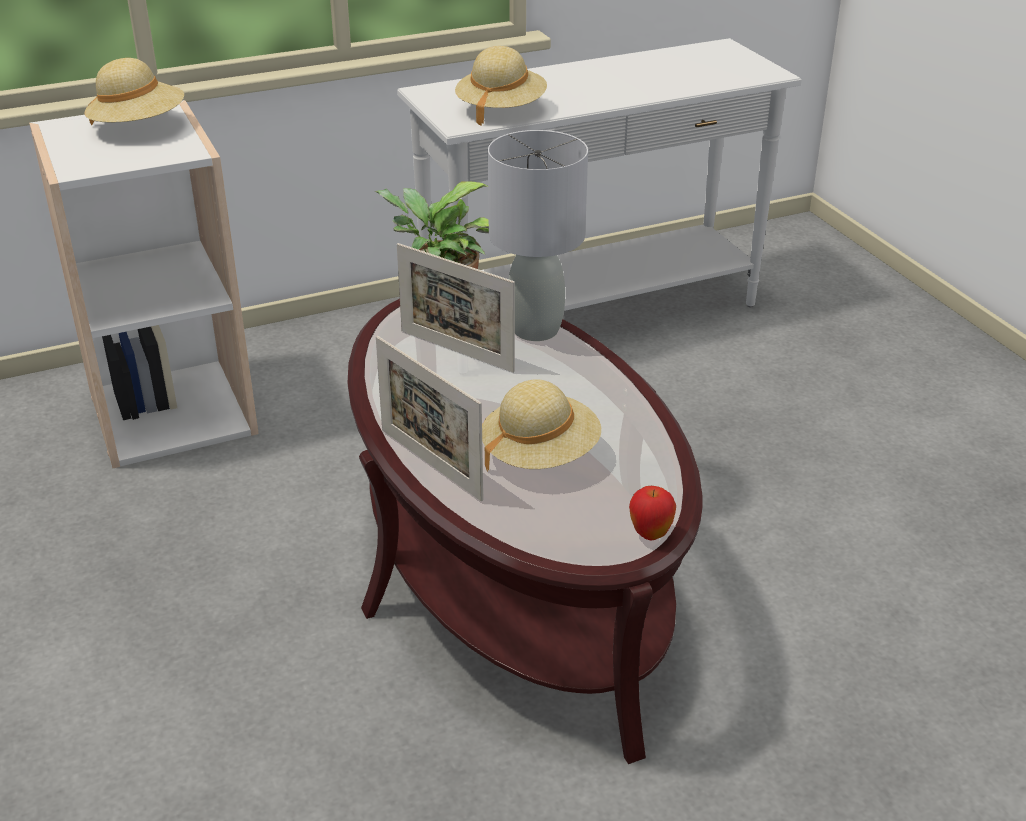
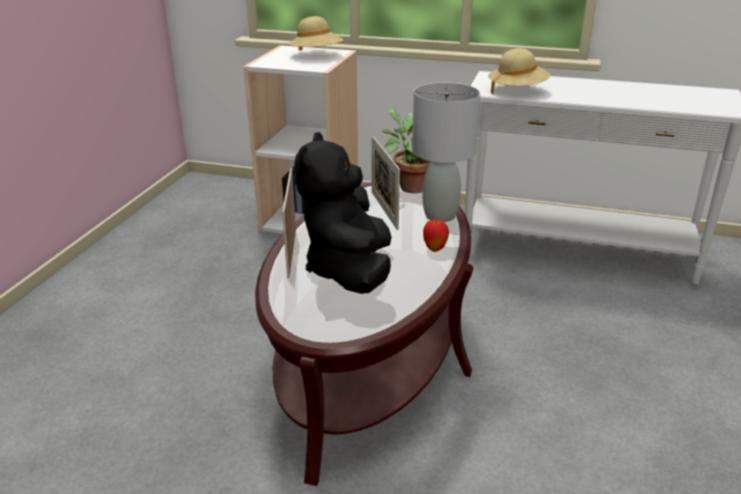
camera: 40 degrees right, 5 degrees down
(540, 454) = (349, 271): beige hat -> black plush toy
(650, 534) = (343, 334): apple -> apple (435, 249)

